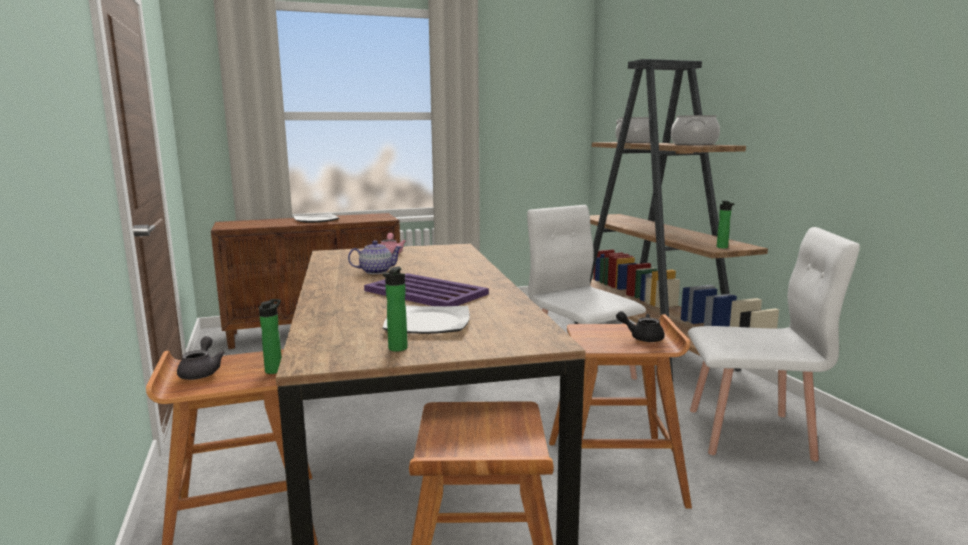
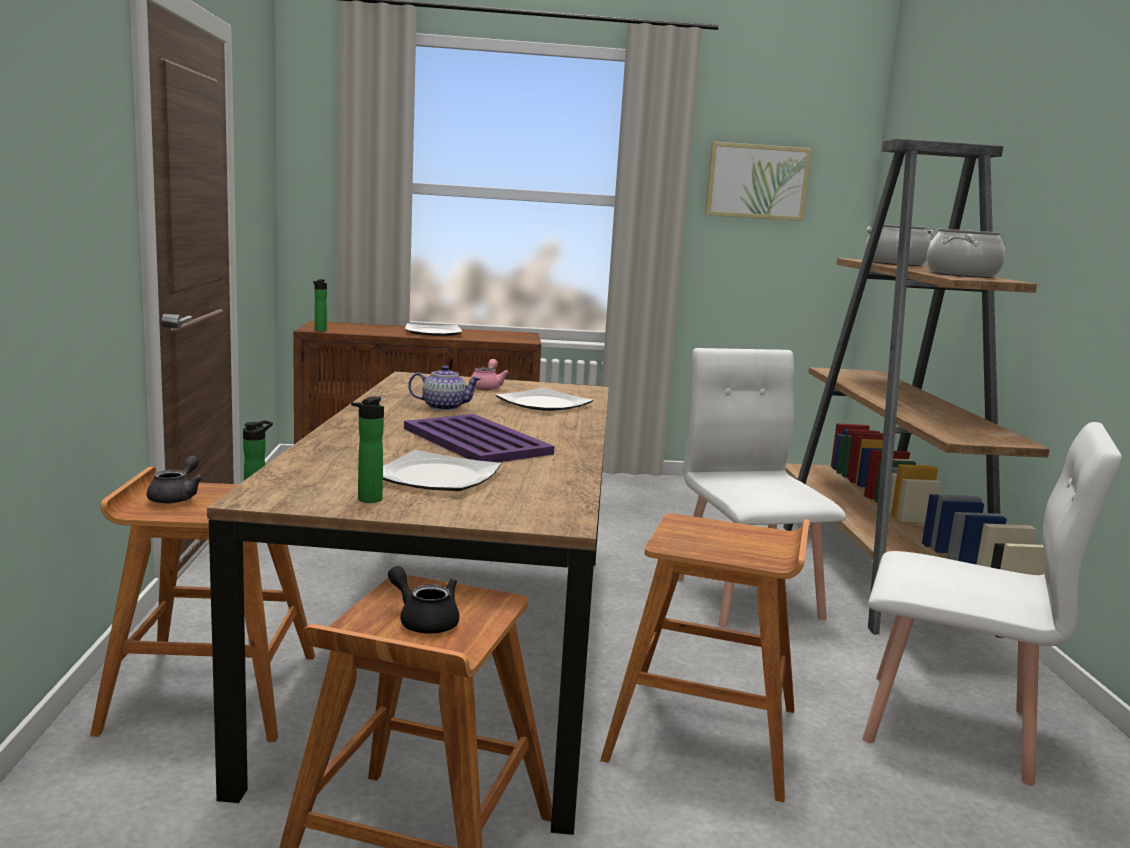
camera: 15 degrees right, 0 degrees up
(442, 260) = (545, 404): none -> plate
(520, 97) = (756, 181): none -> picture
(642, 337) = (752, 545): black teapot -> black teapot (424, 620)
(723, 247) = (974, 438): bottle -> bottle (319, 331)

